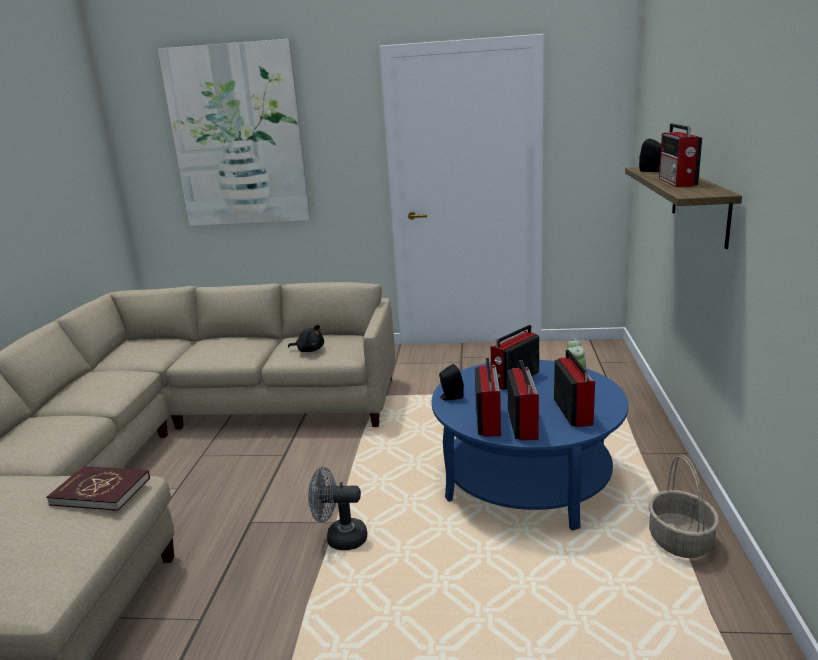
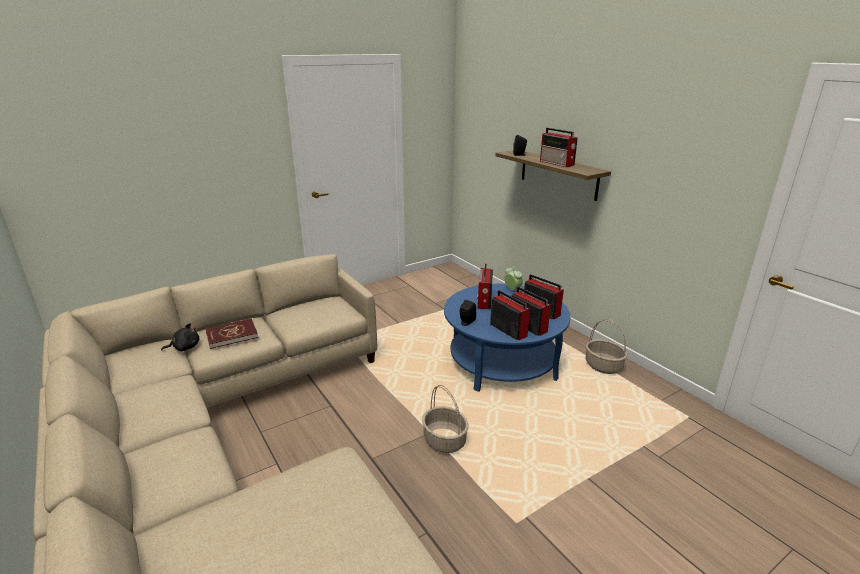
camera: 40 degrees left, 5 degrees up
(101, 491) = (328, 475): red book -> red book (232, 335)
(237, 137) = (149, 136): picture -> none
(309, 350) = (311, 318): black plush toy -> black plush toy (185, 347)
(340, 538) = (445, 440): grey fan -> basket

